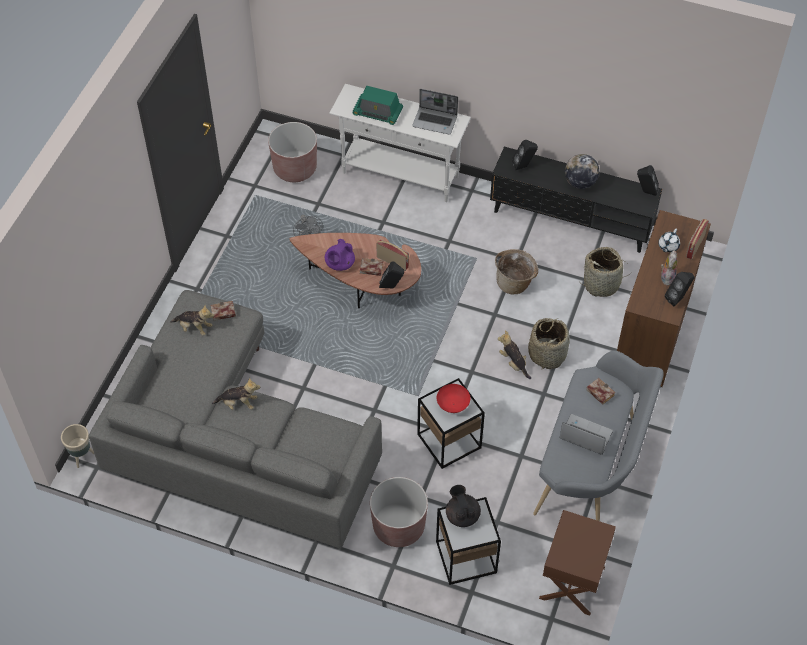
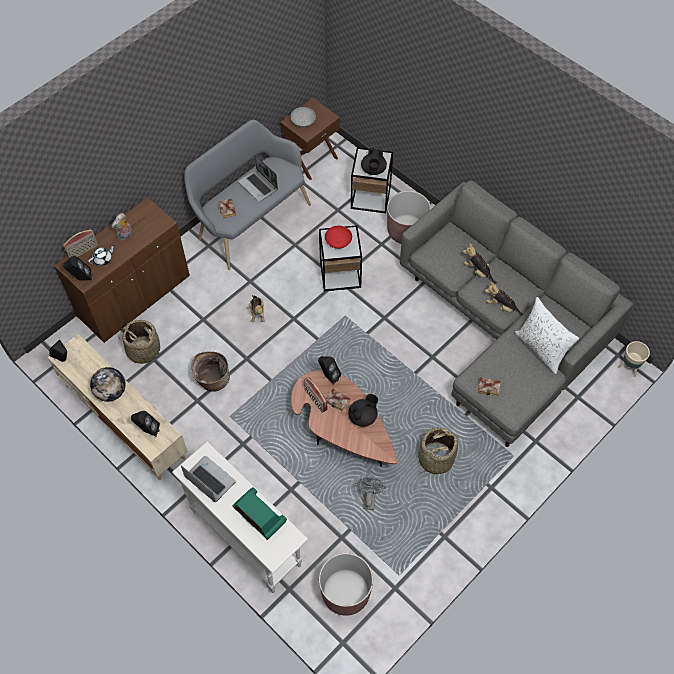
camera: 155 degrees left, 5 degrees up
(180, 371) = (541, 349): none -> white pillow
(194, 327) = (518, 384): plush toy -> plush toy (478, 271)
(339, 264) = (363, 416): purple teapot -> black teapot
(547, 354) = (227, 309): basket -> basket (435, 459)
(571, 219) = (124, 420): black tv stand -> beige tv stand
(584, 536) = (303, 123): none -> grey bowl
(678, 298) = (131, 216): black speaker -> black speaker (81, 279)

